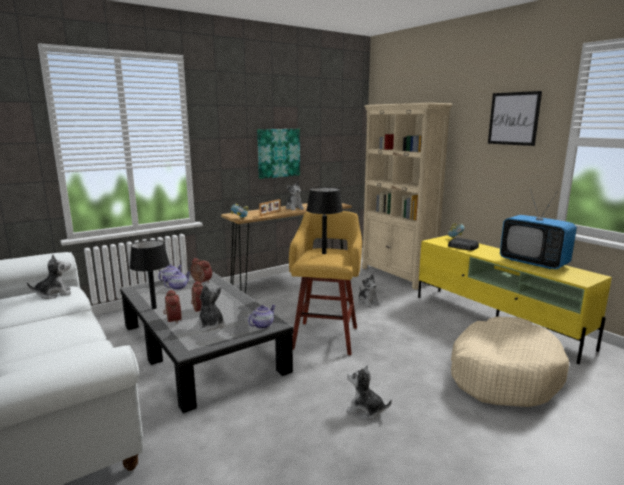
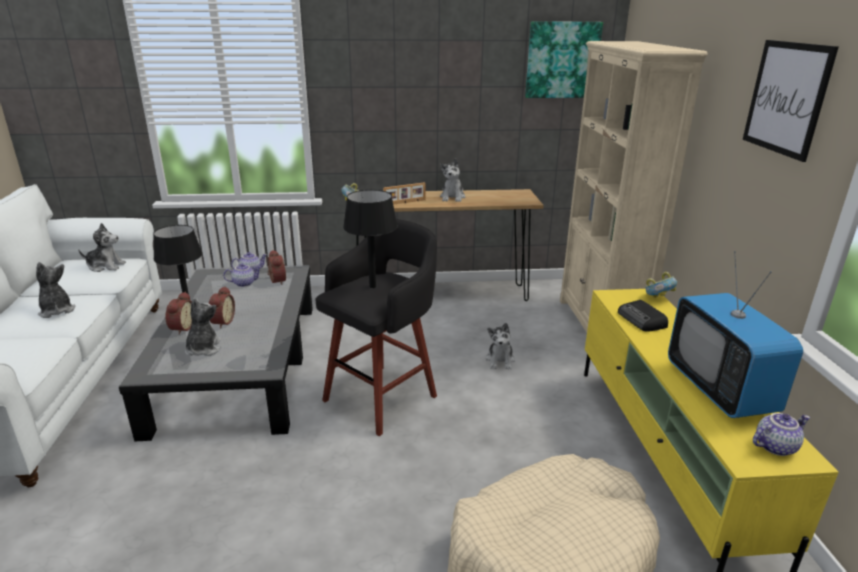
camera: 30 degrees right, 10 degrees up
(262, 325) = (252, 365): teapot -> teapot (774, 446)
(278, 153) = (444, 112): picture -> picture (562, 60)
(326, 336) = (383, 397): yellow stool -> black stool
(365, 410) = (300, 524): plush toy -> plush toy (56, 311)

